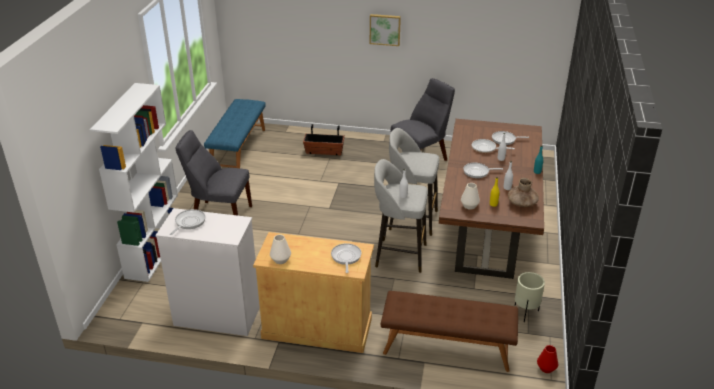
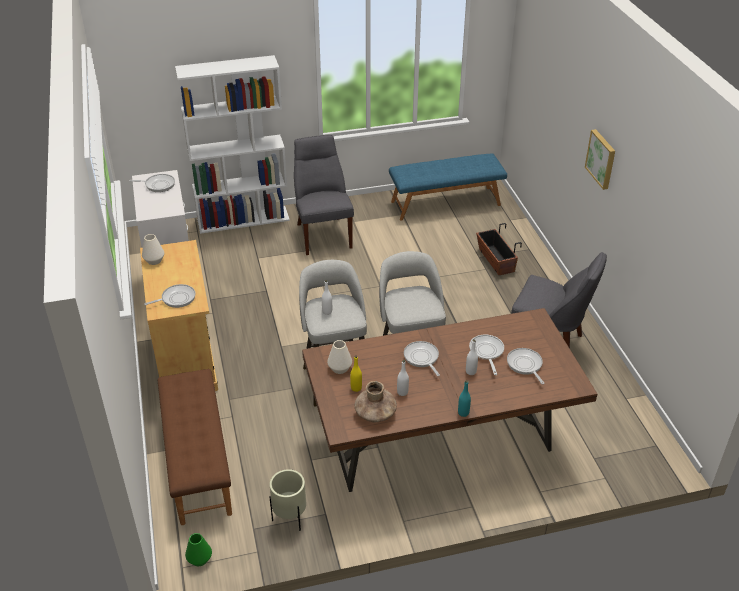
camera: 65 degrees right, 5 degrees up
(546, 368) = (199, 559): red vase -> green vase

